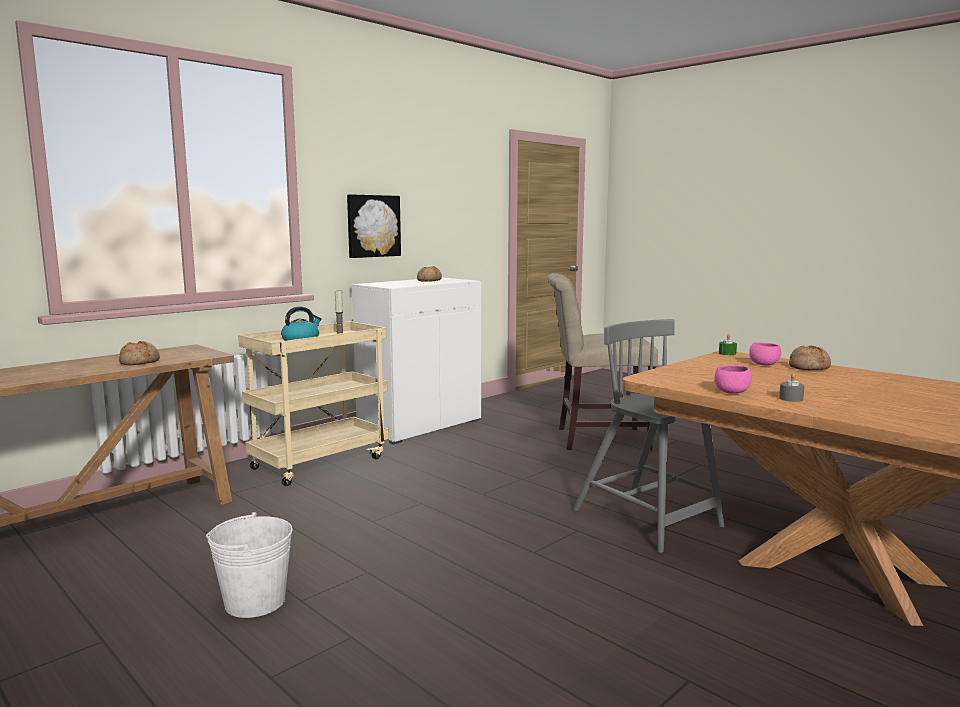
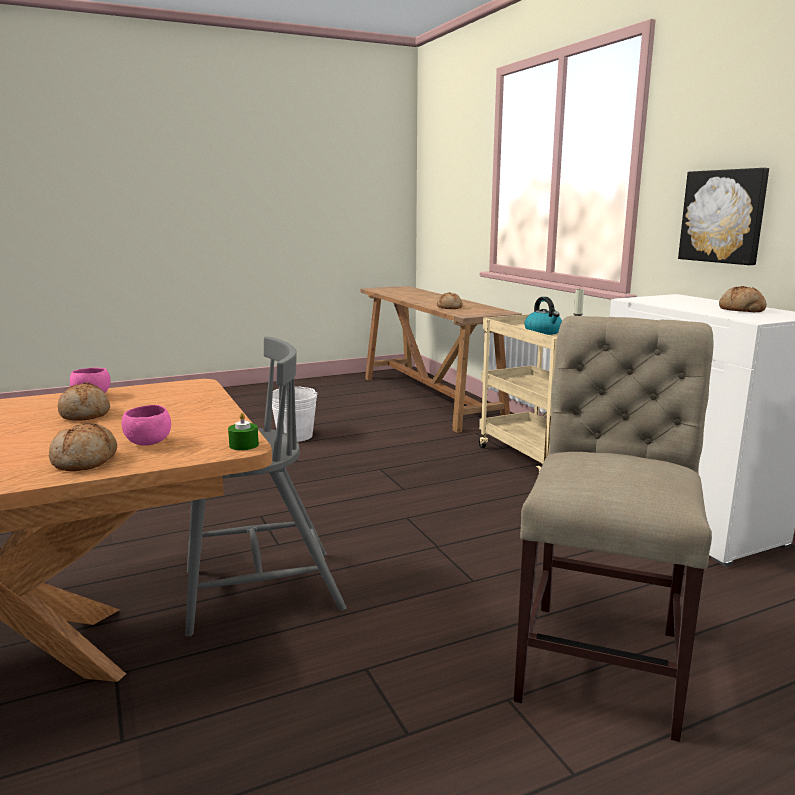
camera: 110 degrees right, 5 degrees up
(762, 384) = (85, 414): none -> bread
(791, 398) = (28, 407): grey candle -> none

